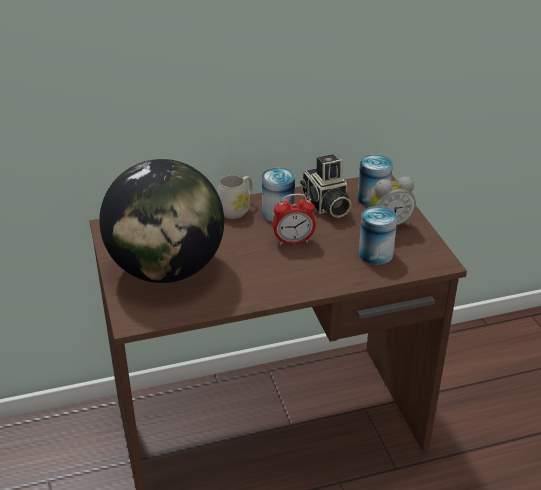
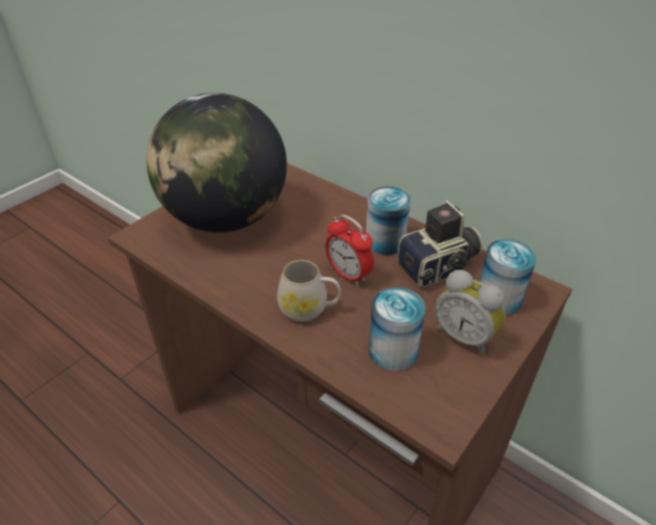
camera: 55 degrees right, 5 degrees up
(236, 209) = (360, 214): white mug -> white mug (309, 309)
(325, 205) = (439, 268): camera -> camera turned 150 degrees counterclockwise

